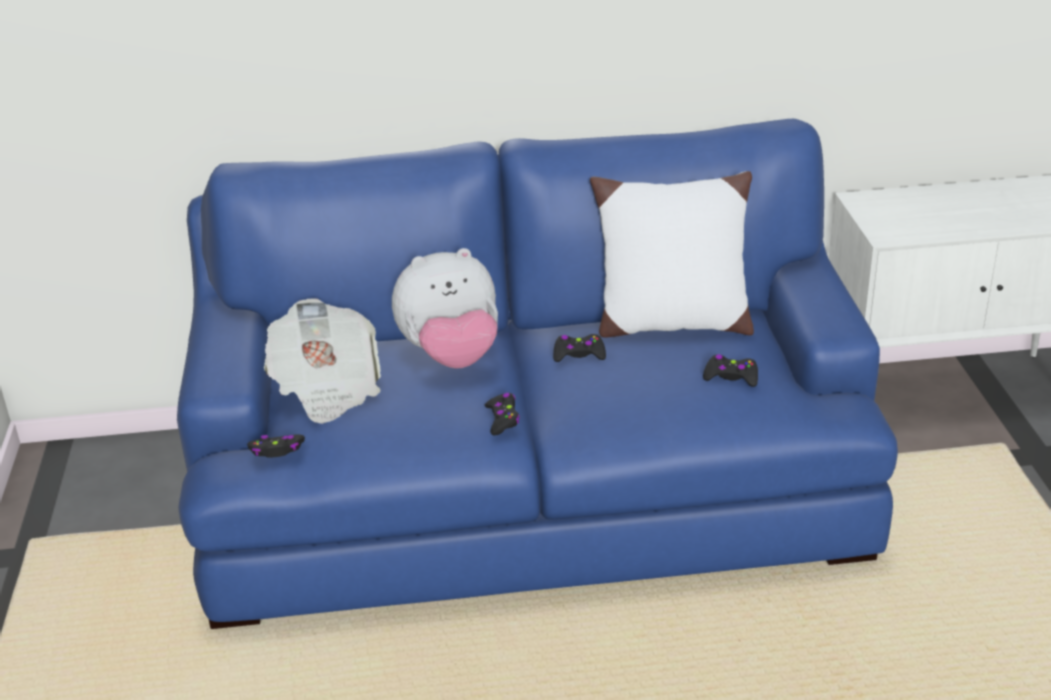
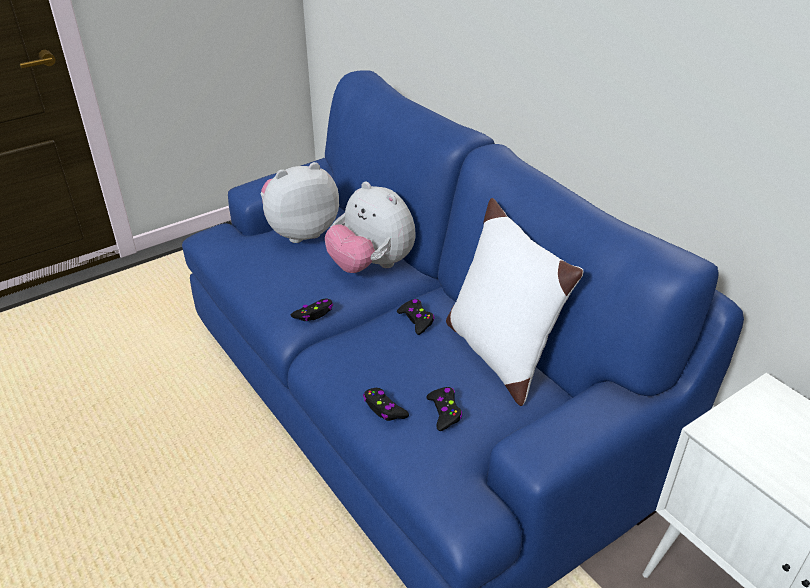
camera: 60 degrees right, 5 degrees up
(277, 450) = (230, 240): black game controller -> black game controller (384, 409)
(327, 388) = (301, 232): newspaper -> plush toy

